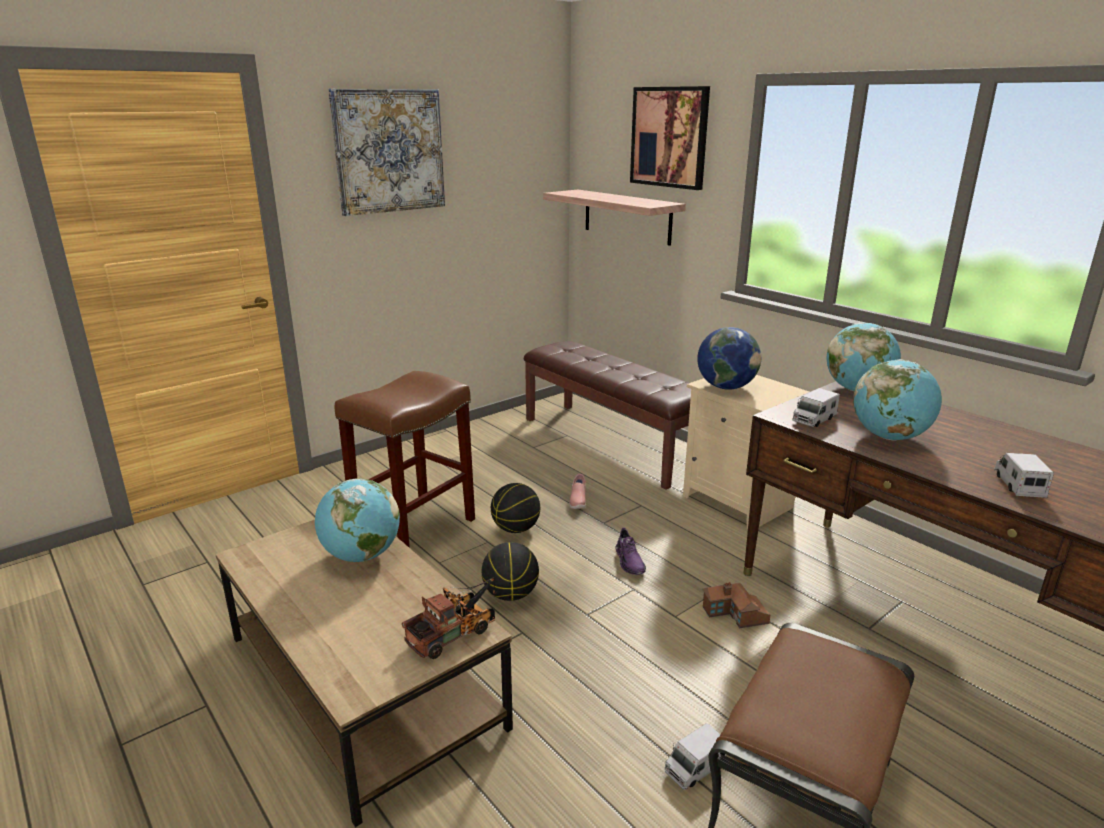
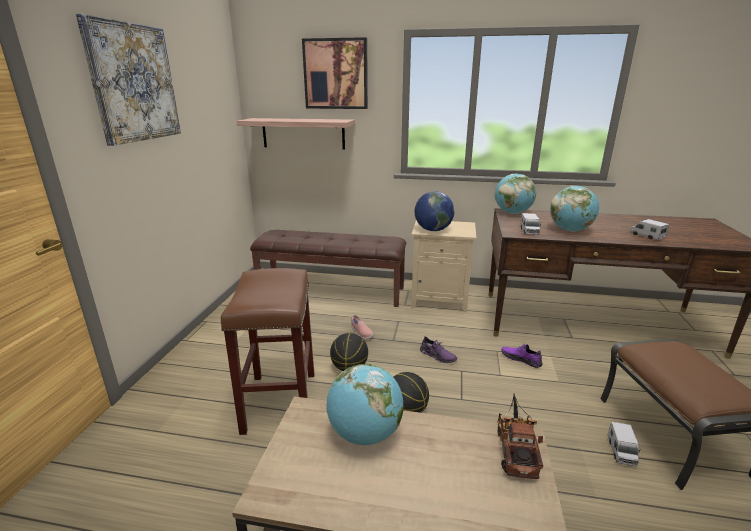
camera: 40 degrees left, 0 degrees up
(735, 614) = (521, 359): toy house -> purple shoe

